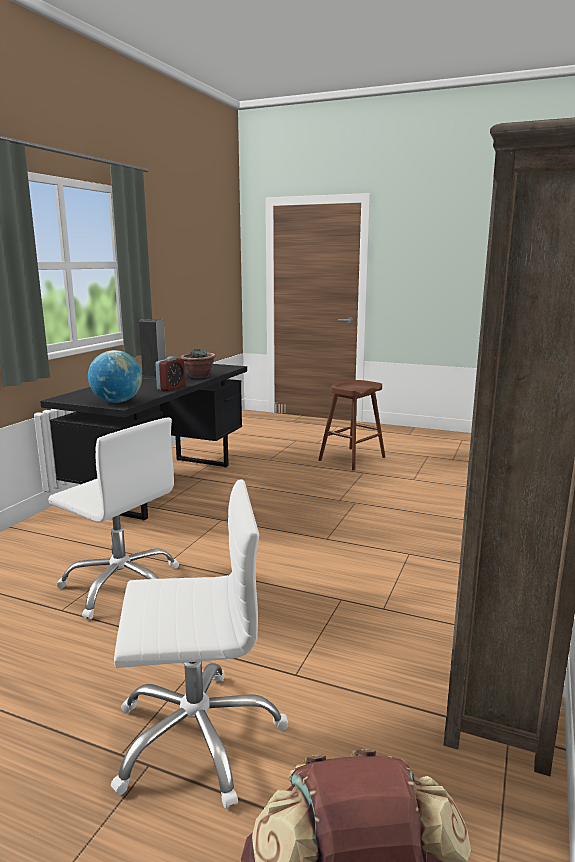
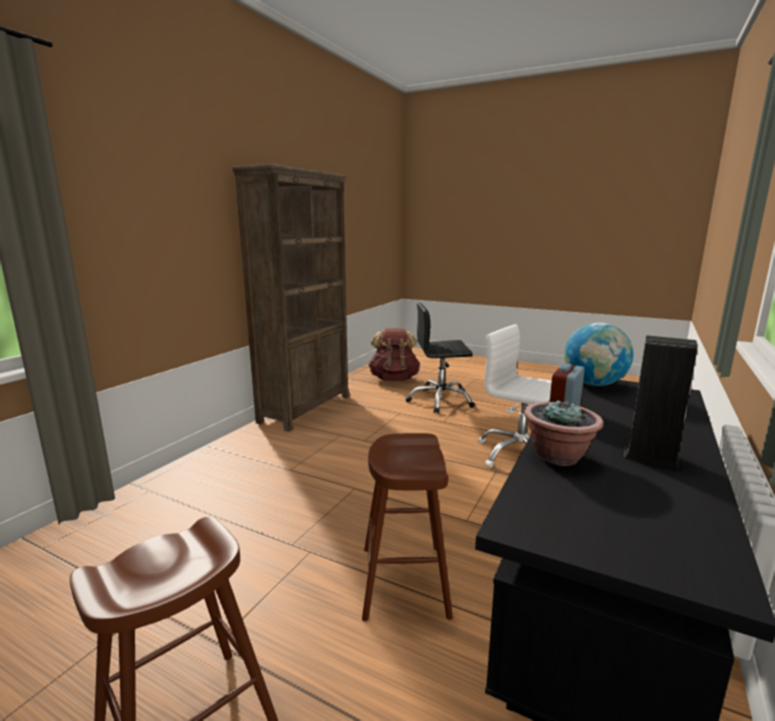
camera: 175 degrees left, 0 degrees up
(197, 736) = (440, 400): white office chair -> black office chair
(272, 491) = (404, 581): none -> brown stool

